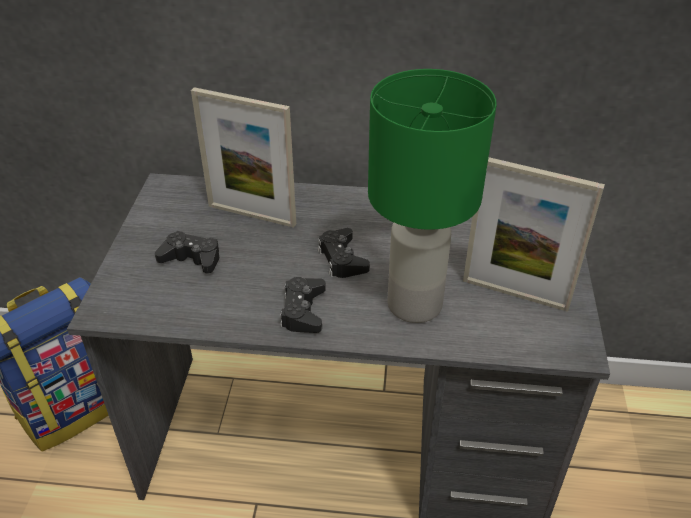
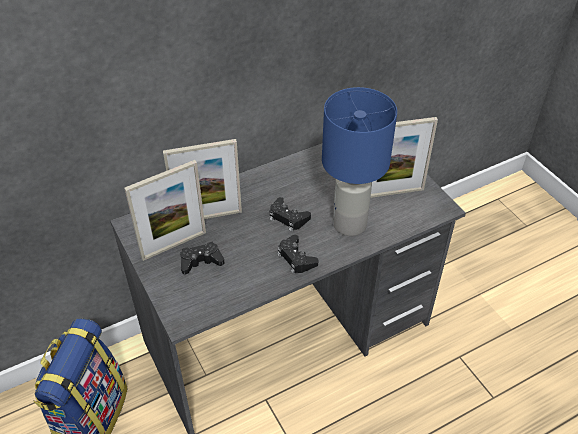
camera: 35 degrees left, 5 degrees up
(183, 227) = (174, 245): none -> picture frame
(413, 305) = (349, 225): green table lamp -> blue table lamp

